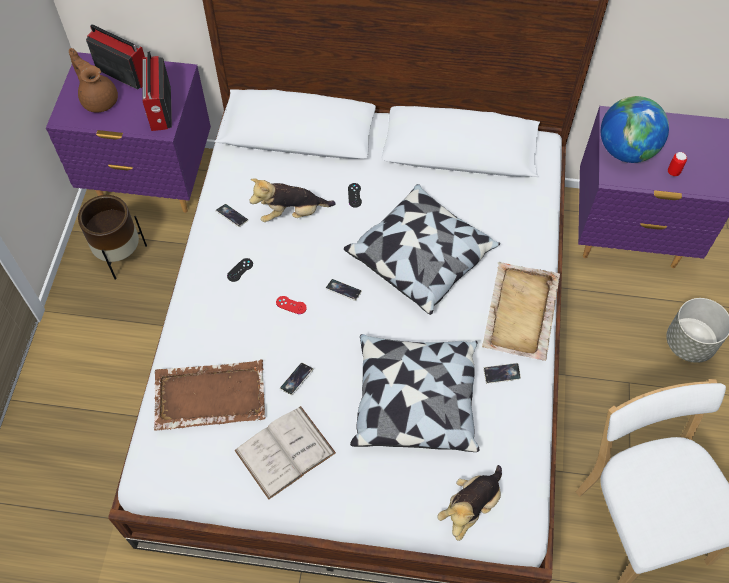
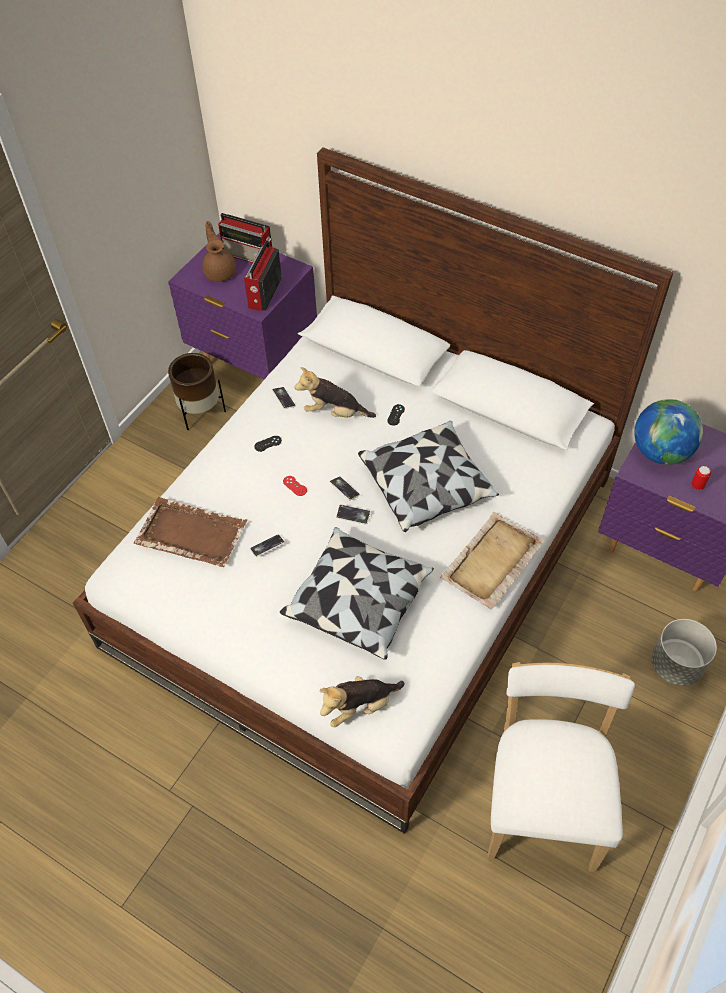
camera: 25 degrees right, 5 degrees down
(122, 72) = (249, 256): radio -> radio turned 150 degrees clockwise
(285, 451) = (228, 600): white book -> none
(501, 374) = (446, 607): phone -> phone (353, 515)

